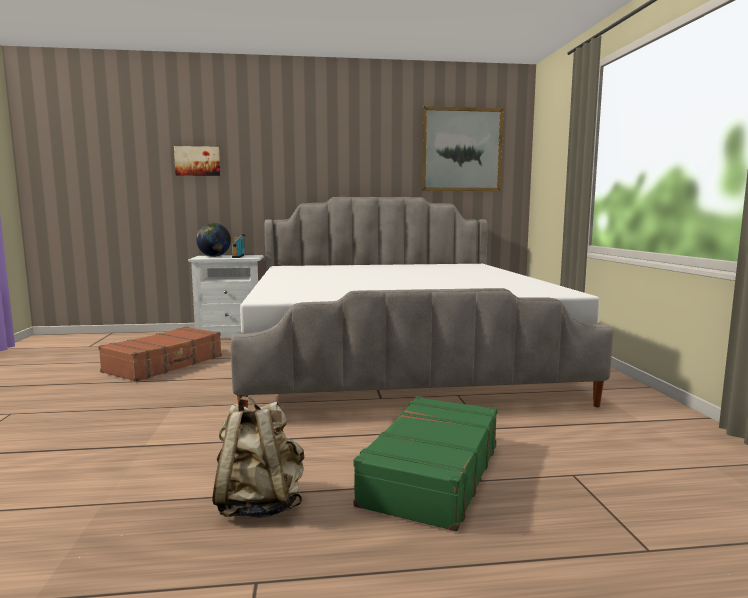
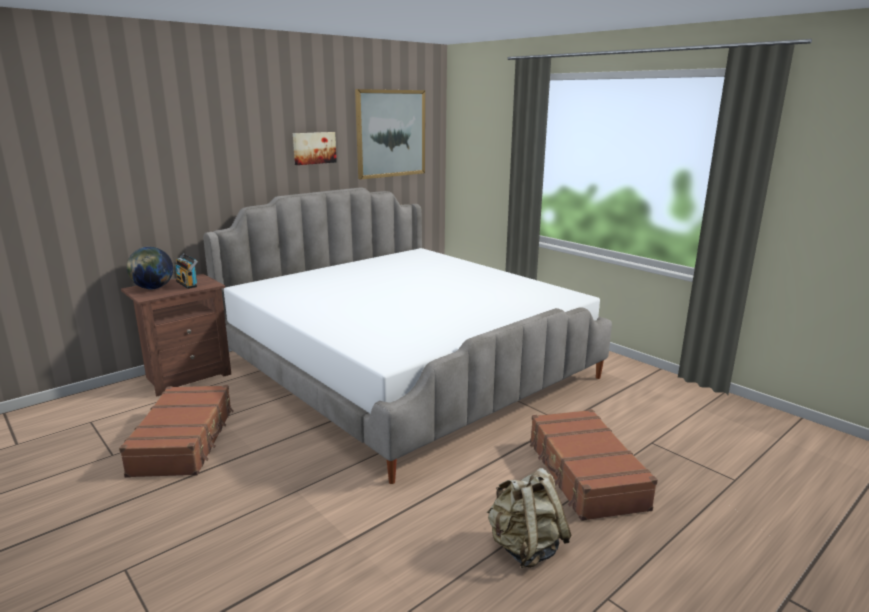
camera: 35 degrees left, 10 degrees up
(197, 161) = (103, 165): picture -> picture (314, 148)
(231, 335) = (186, 376): white nightstand -> brown nightstand
(431, 474) = (584, 475): green suitcase -> brown suitcase

